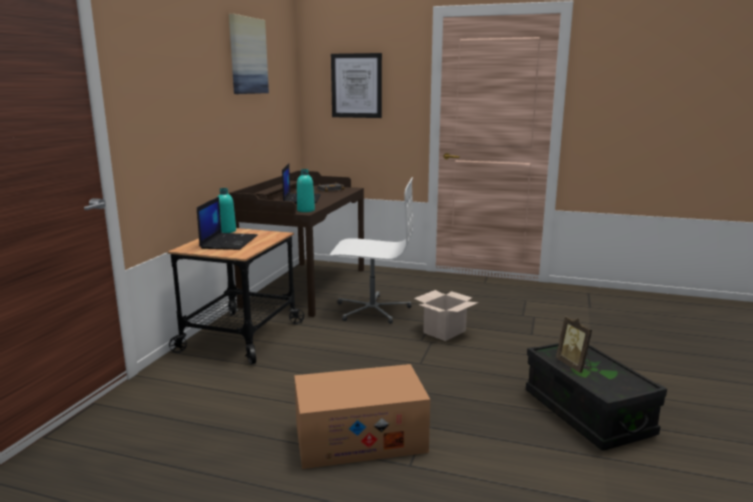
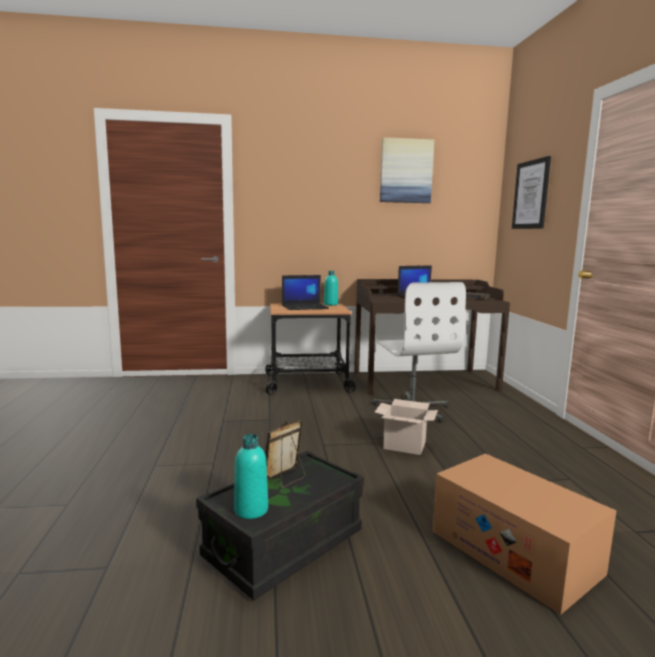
camera: 65 degrees right, 5 degrees down
(306, 210) = (384, 300): turquoise bottle -> turquoise bottle (251, 510)
(360, 438) = (186, 443): cardboard box -> cardboard box (514, 551)

